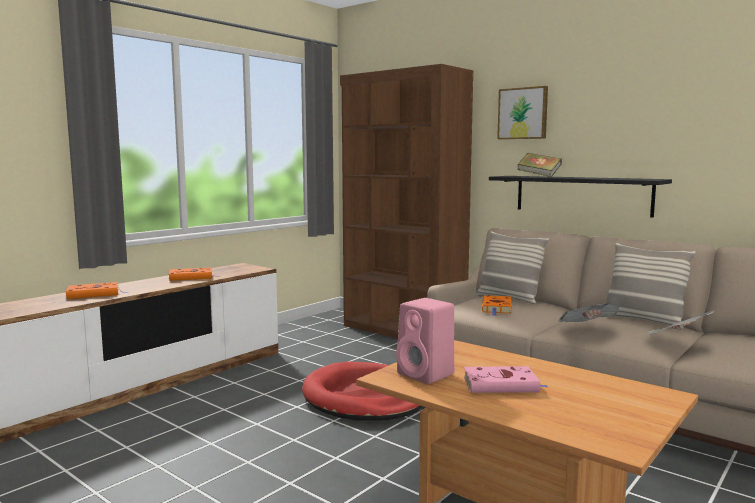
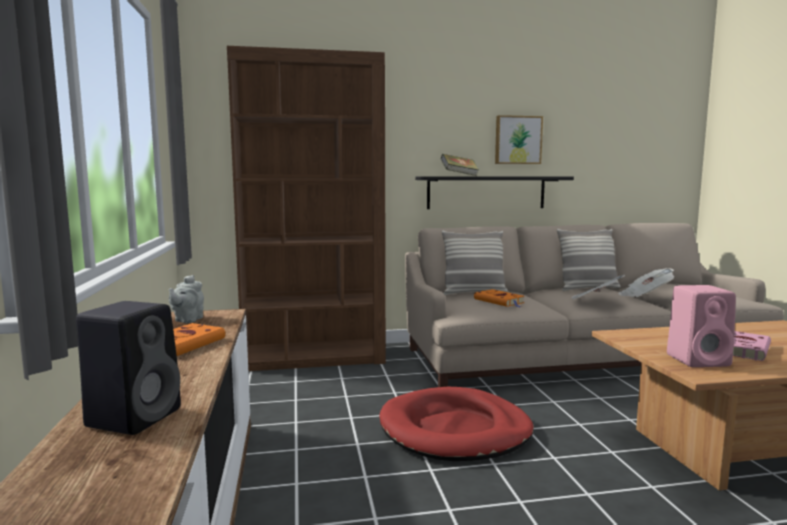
camera: 50 degrees left, 0 degrees up
(95, 294) = (135, 416): orange book -> black speaker
(234, 268) = (187, 320): none -> grey teapot
(523, 113) = (429, 115): picture -> picture (517, 140)

